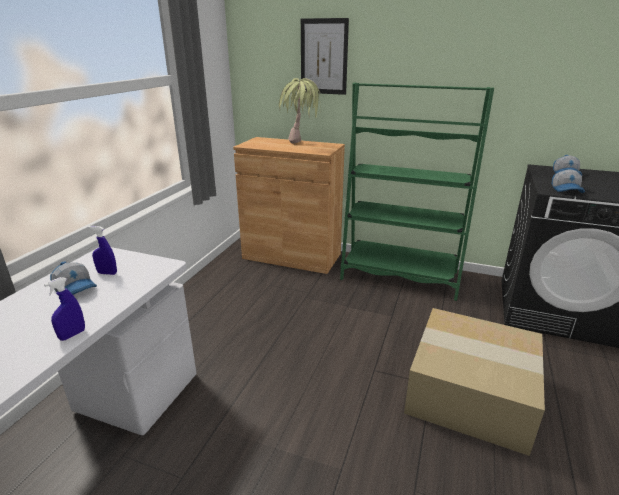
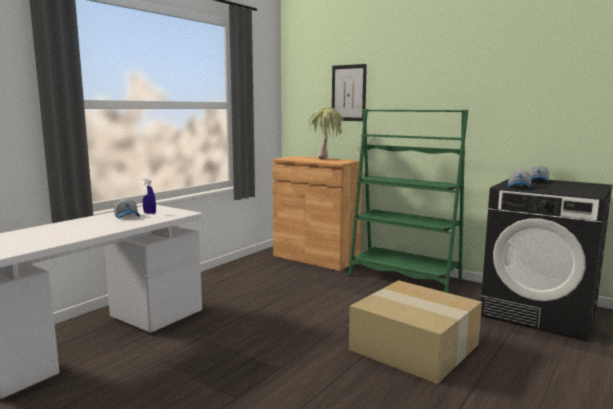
camera: 15 degrees right, 15 degrees down
(72, 335) = (116, 229): blue spray bottle -> none

